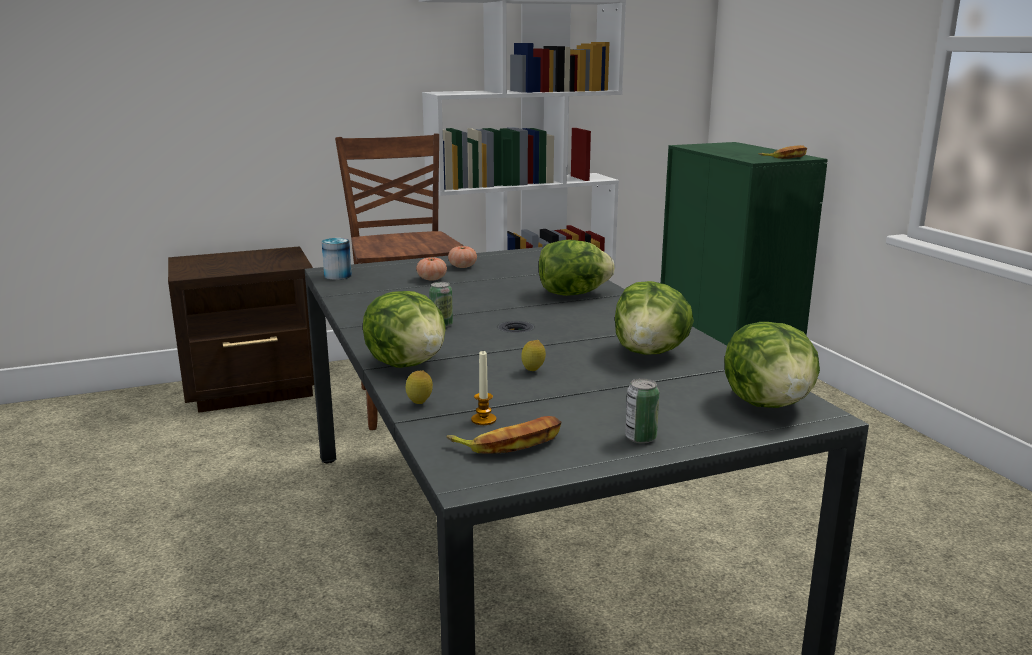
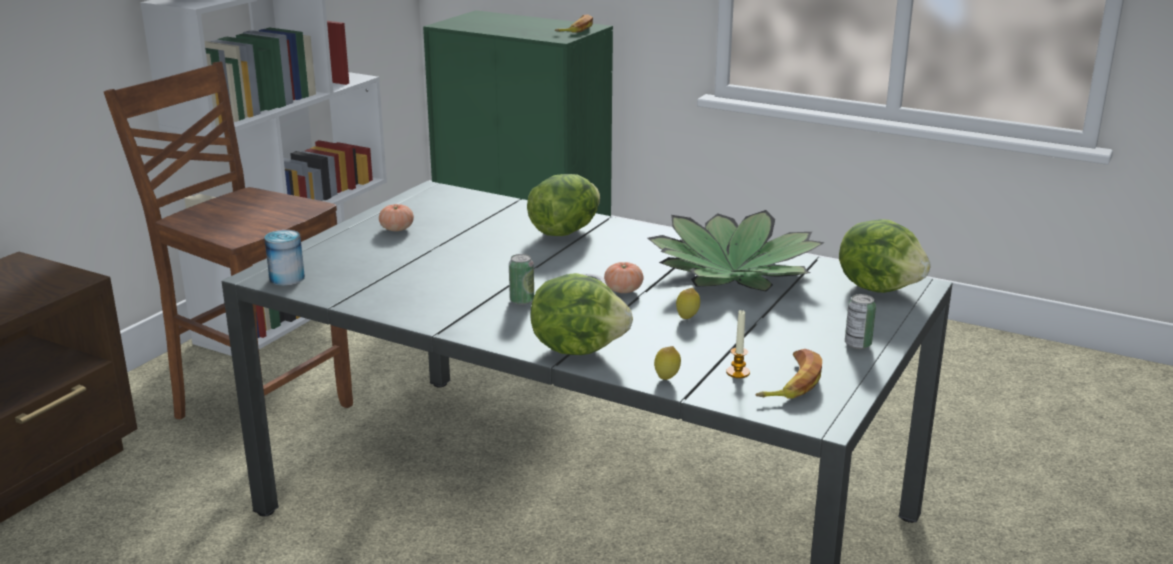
camera: 40 degrees left, 5 degrees up
(432, 279) = (398, 253): tomato -> tomato (623, 290)
(650, 353) = (735, 271): lettuce -> potted plant

